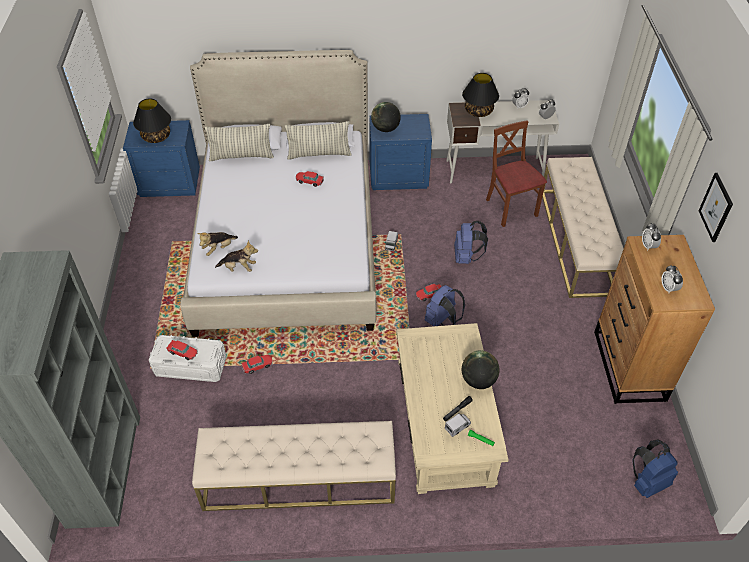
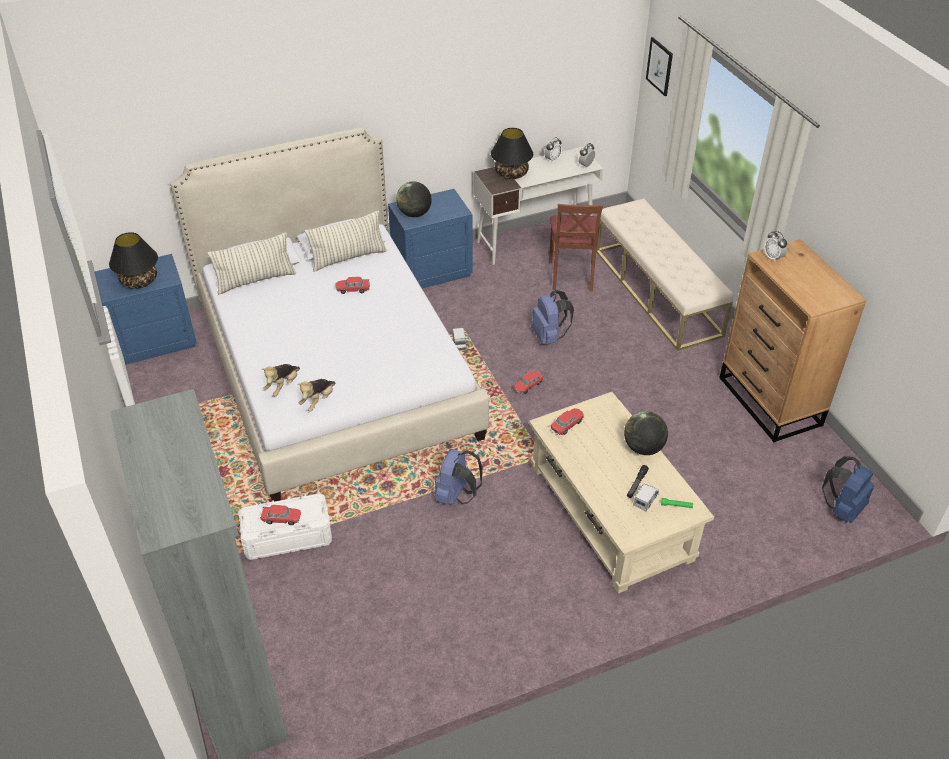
camera: 20 degrees left, 5 degrees down
(239, 268) = (318, 401): plush toy -> plush toy turned 135 degrees clockwise
(257, 366) = (369, 514): toy car -> toy car (567, 425)
(298, 480) = (479, 620): beige bench -> none
(442, 321) = (556, 409): blue backpack -> blue backpack (456, 496)
(510, 208) = (571, 275): brown chair -> brown chair turned 135 degrees counterclockwise
(668, 288) = (813, 292): alarm clock -> none
(716, 207) = (836, 196): picture -> picture (659, 66)

